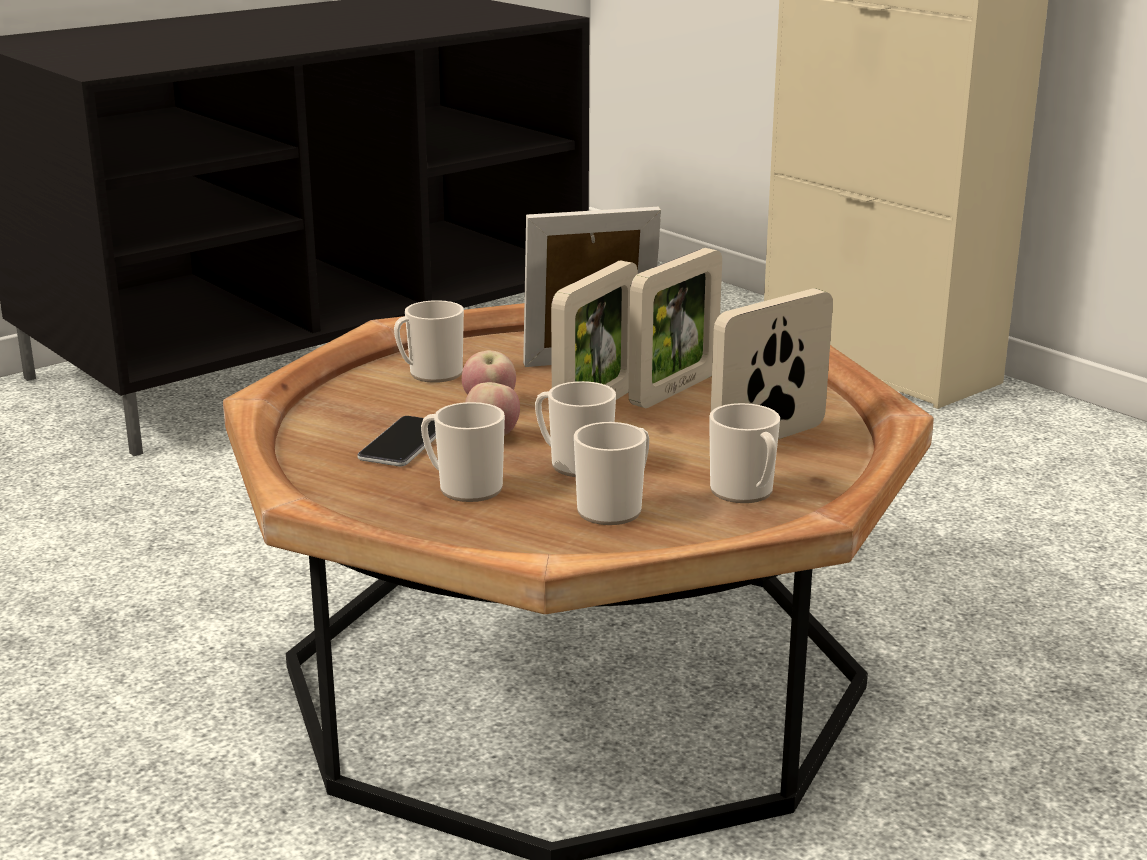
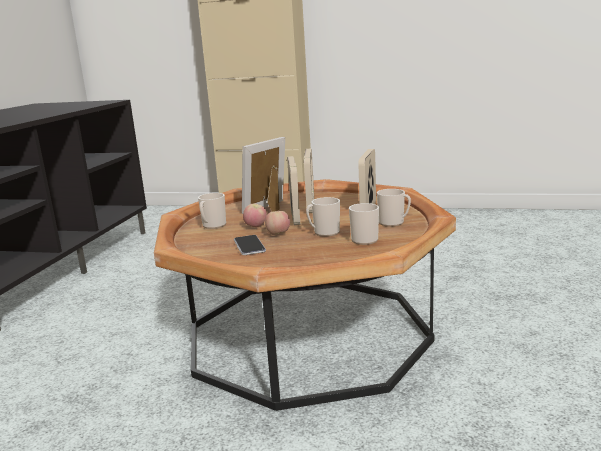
camera: 35 degrees left, 5 degrees down
(463, 488) = (301, 250): mug -> none

